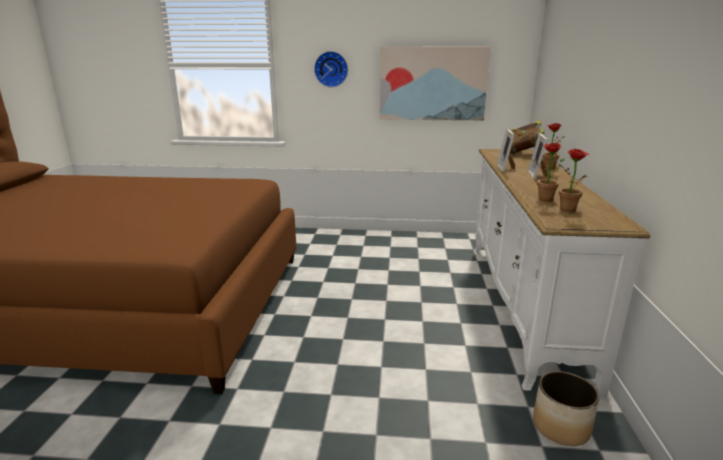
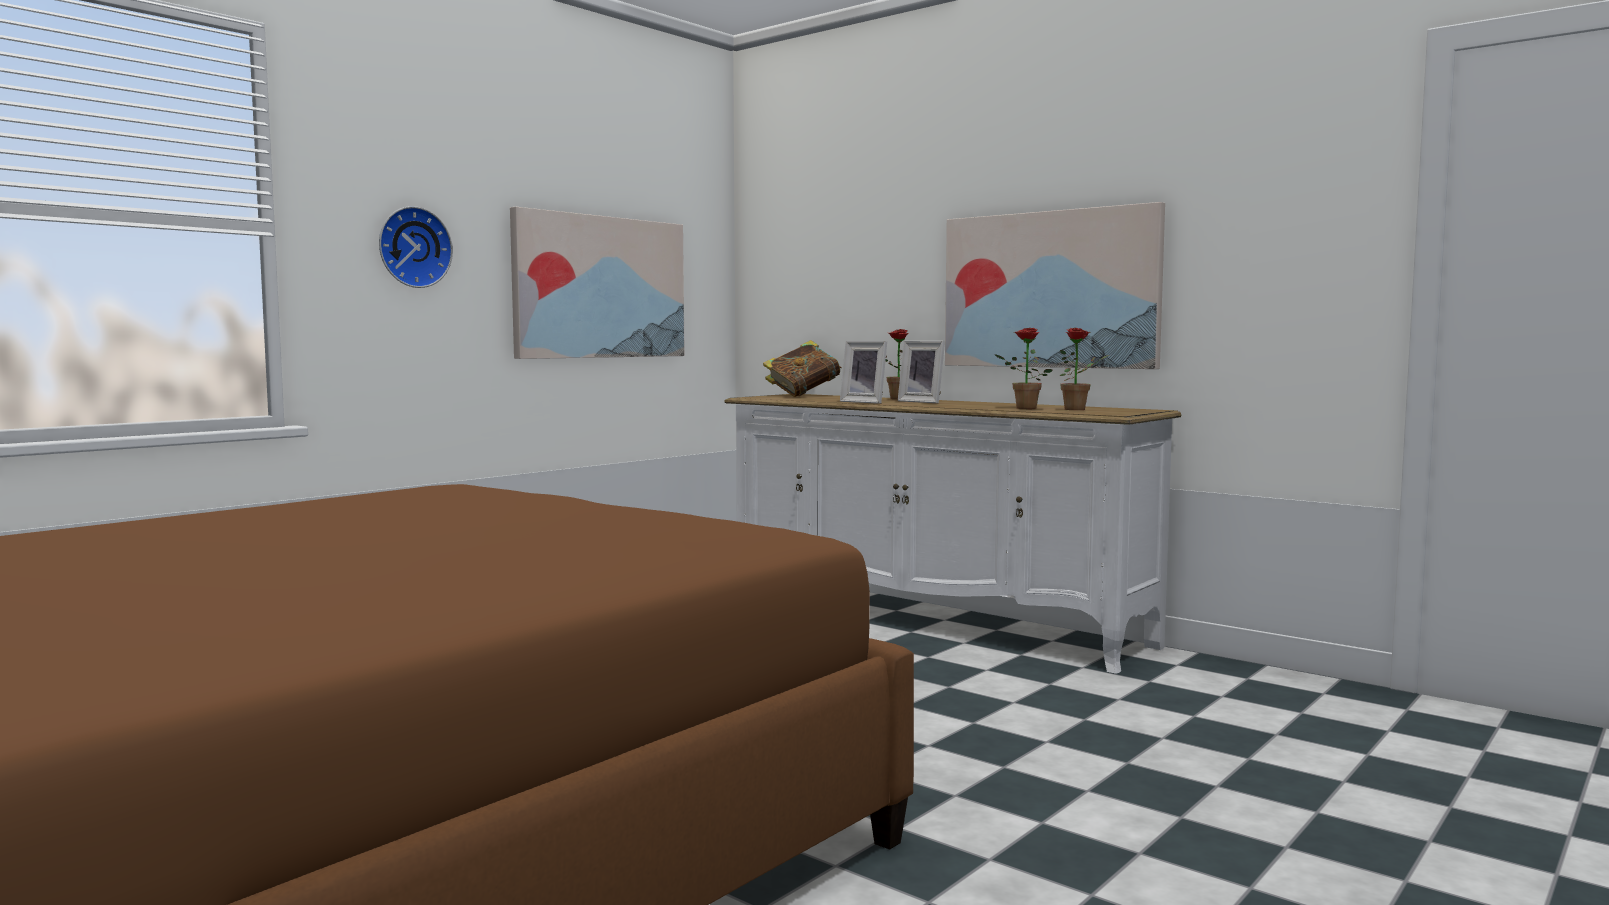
camera: 55 degrees left, 15 degrees down
(561, 427) = (1198, 679): planter -> none
(620, 111) = (1050, 290): none -> picture

